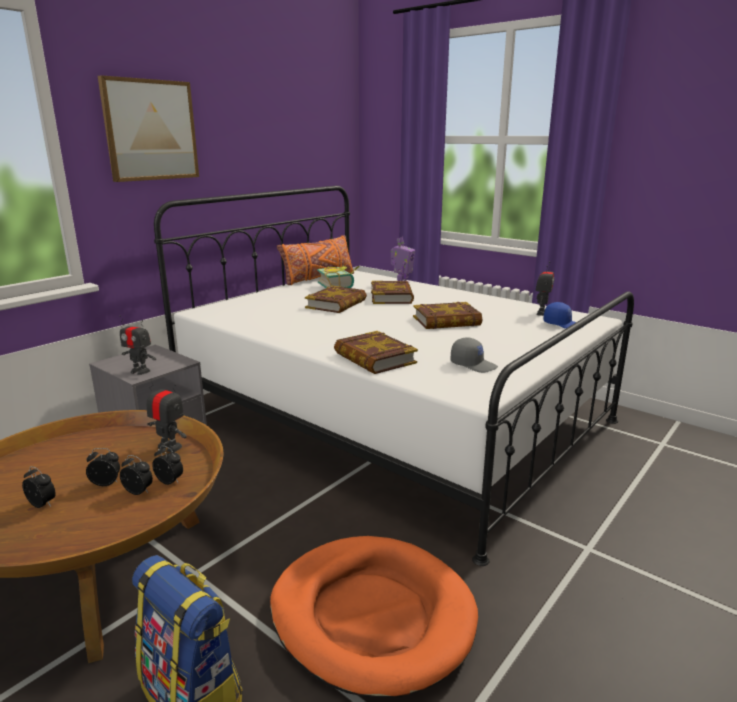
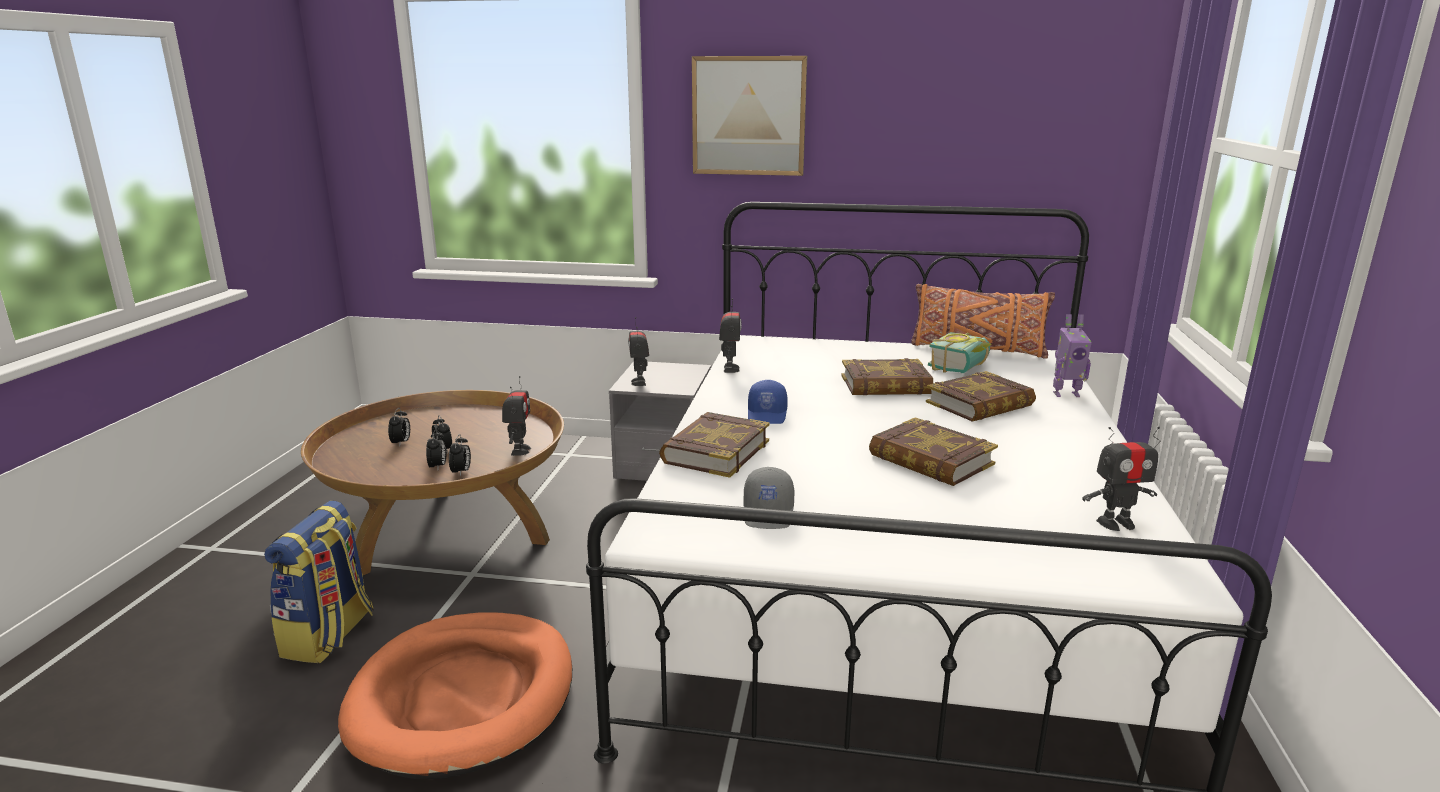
camera: 60 degrees right, 0 degrees up
(242, 326) = (730, 369): none -> toy robot
(563, 324) = (1081, 552): blue cap -> blue cap (767, 415)

